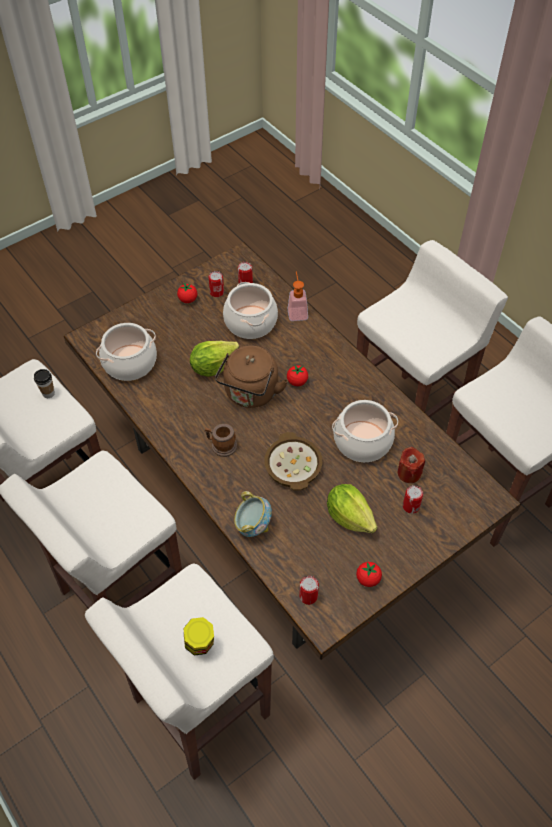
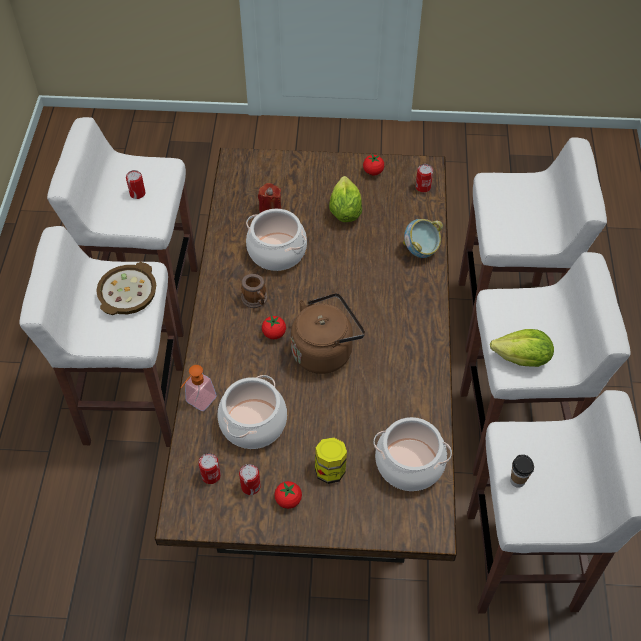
camera: 140 degrees left, 0 degrees up
(200, 644) = (522, 202): jar -> jar (330, 470)
(213, 366) = (333, 401): lettuce -> lettuce (522, 359)
(221, 445) = (392, 323): mug -> mug (256, 300)
(292, 466) = (350, 270): bowl -> bowl (129, 294)
(411, 506) = (295, 190): can -> can (137, 193)

